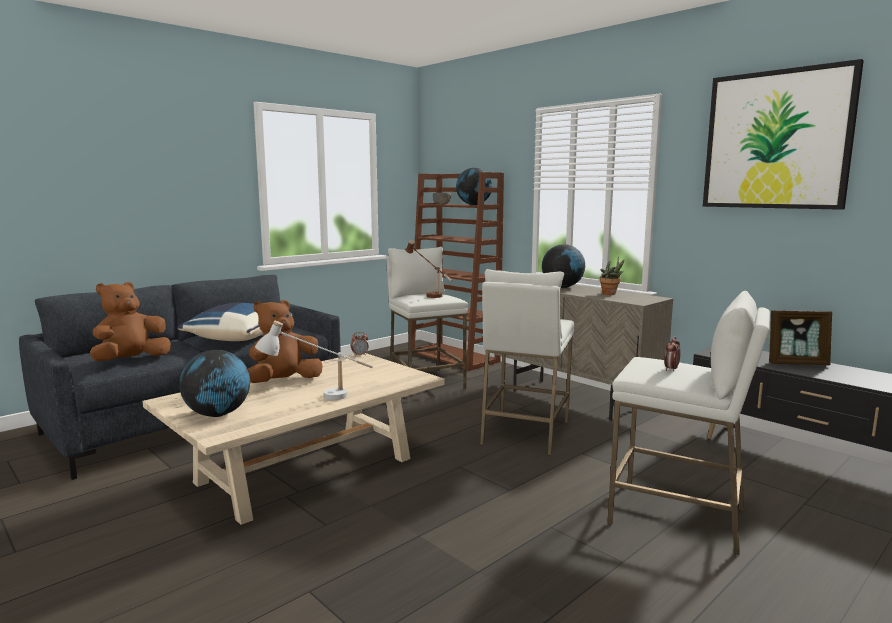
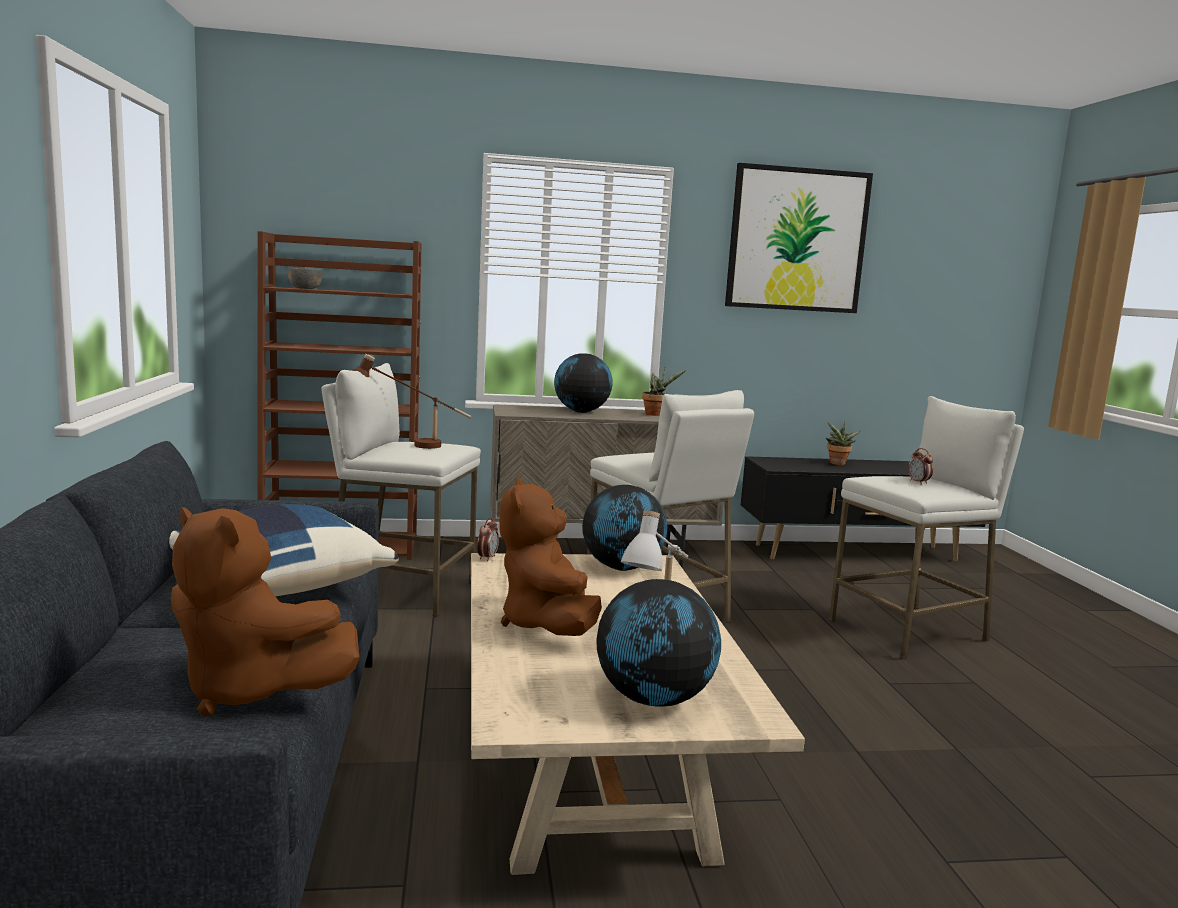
camera: 55 degrees left, 0 degrees up
(131, 361) = (251, 690): brown plush toy -> brown plush toy turned 45 degrees counterclockwise
(474, 205) = (379, 292): globe -> globe (622, 568)
(797, 363) = (837, 464): picture frame -> potted plant

